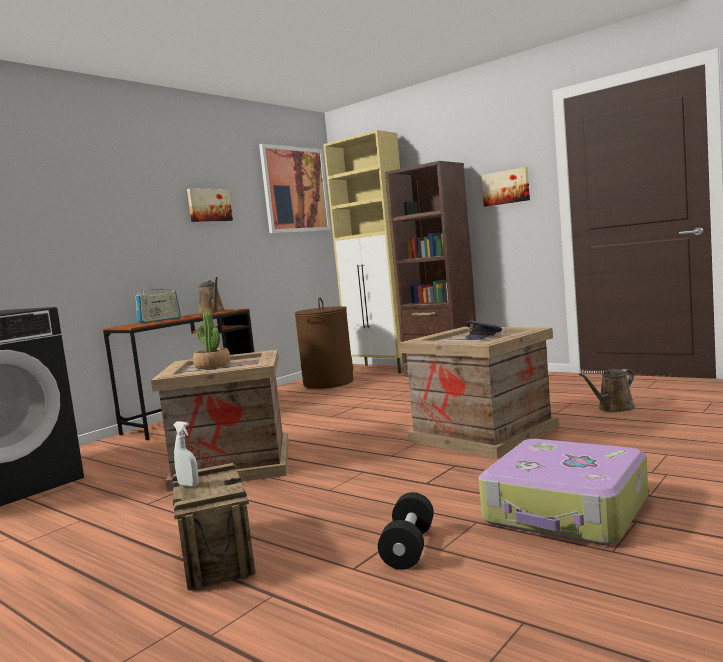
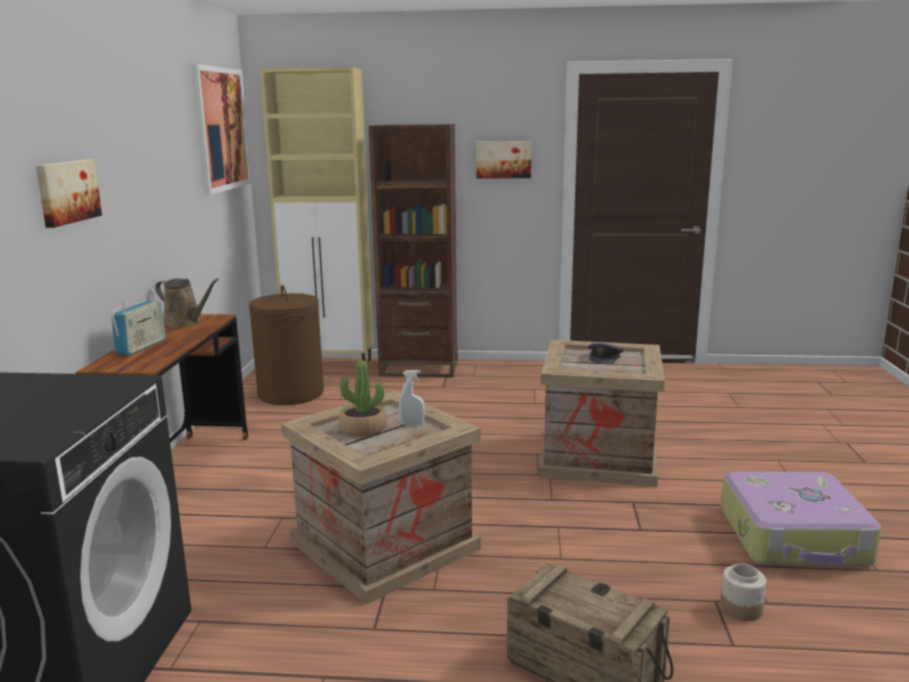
camera: 35 degrees left, 10 degrees up
(188, 485) = (566, 606): white spray bottle -> white spray bottle (412, 424)
(209, 205) = (154, 160): picture -> picture (66, 192)
(409, 548) = (741, 609): black dumbbell -> jar
(613, 408) = (665, 409): brown watering can -> none

